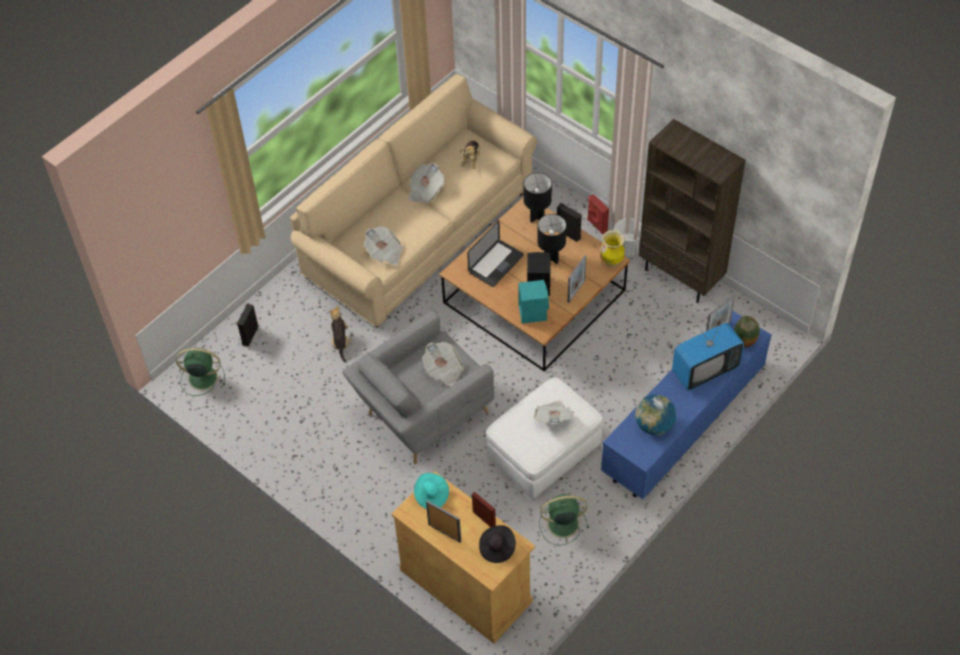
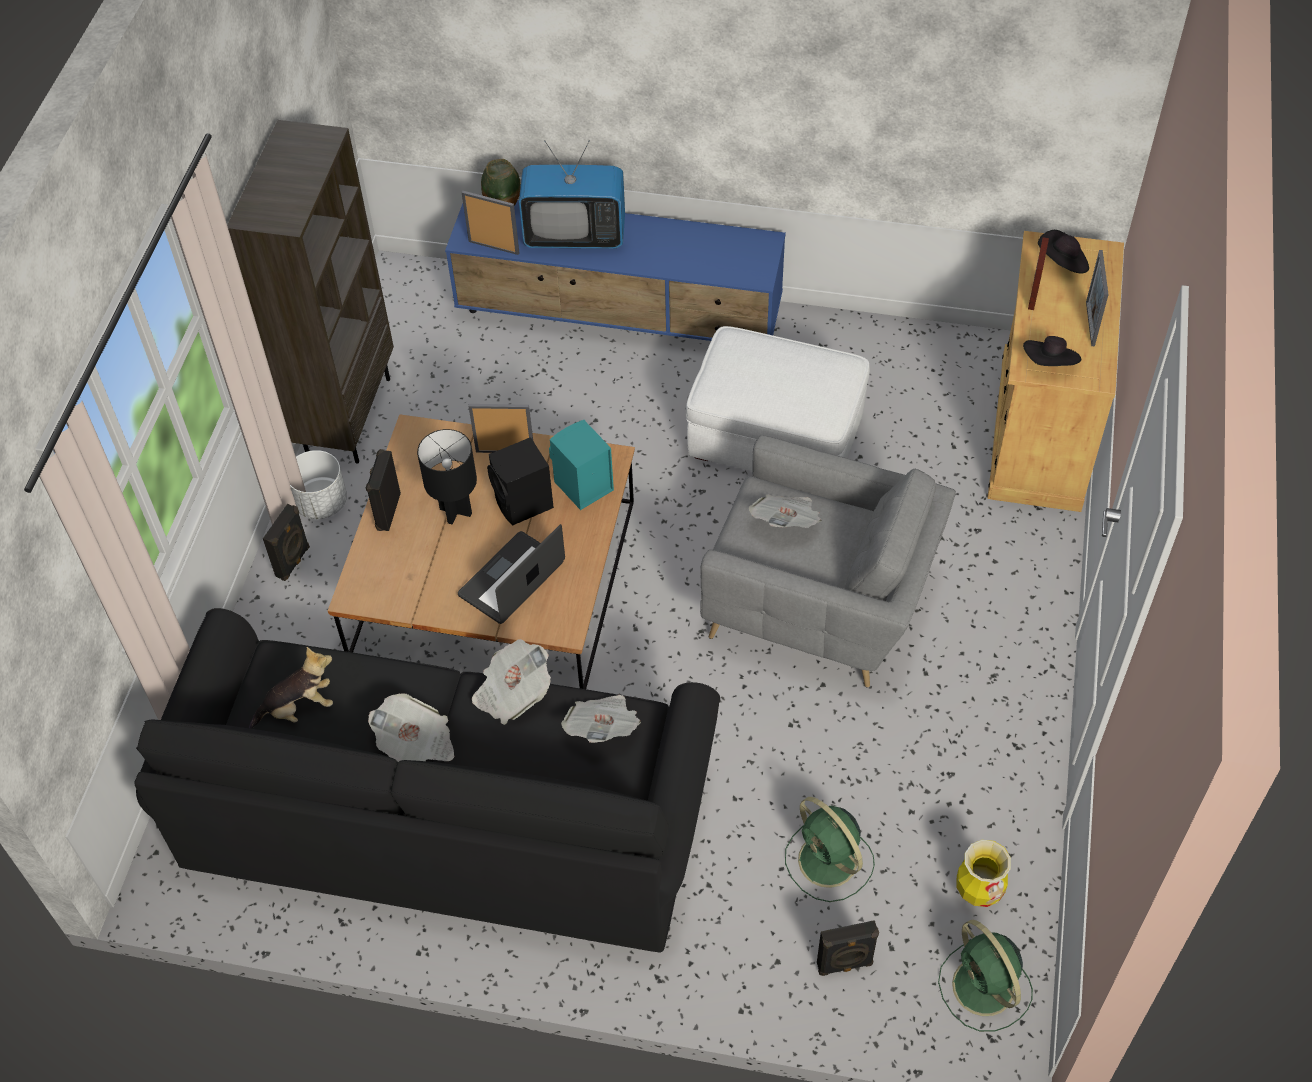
camera: 120 degrees left, 0 degrees up
(341, 342) = (760, 806): plush toy -> none
(418, 231) = (444, 818): beige sofa -> black sofa
(431, 496) = (1050, 364): turquoise hat -> black hat
(496, 264) = (512, 579): laptop -> laptop turned 60 degrees counterclockwise
(537, 217) = (374, 570): black table lamp -> none
(553, 418) = (766, 369): newspaper -> newspaper (512, 693)
(561, 524) = (870, 374): green fan -> green fan (829, 862)
(596, 225) = (294, 562): red speaker -> black speaker
(611, 262) = (418, 433): vase -> vase (977, 893)
(654, 425) = (706, 251): globe -> none
(705, 370) = (575, 235): television -> television turned 150 degrees clockwise

